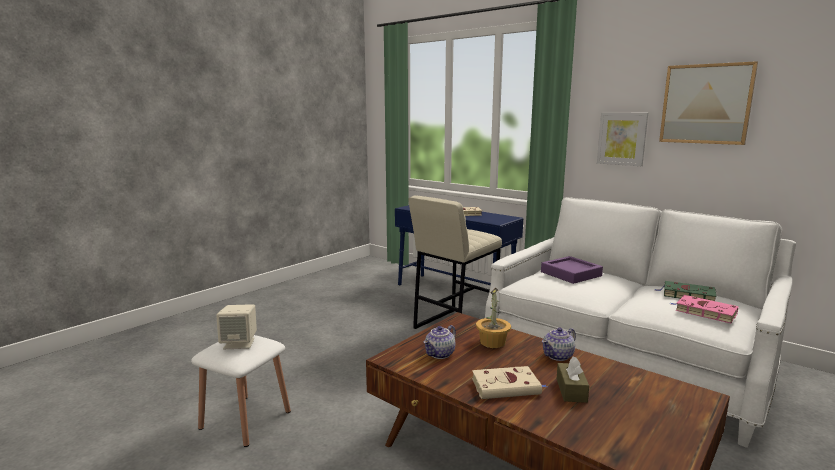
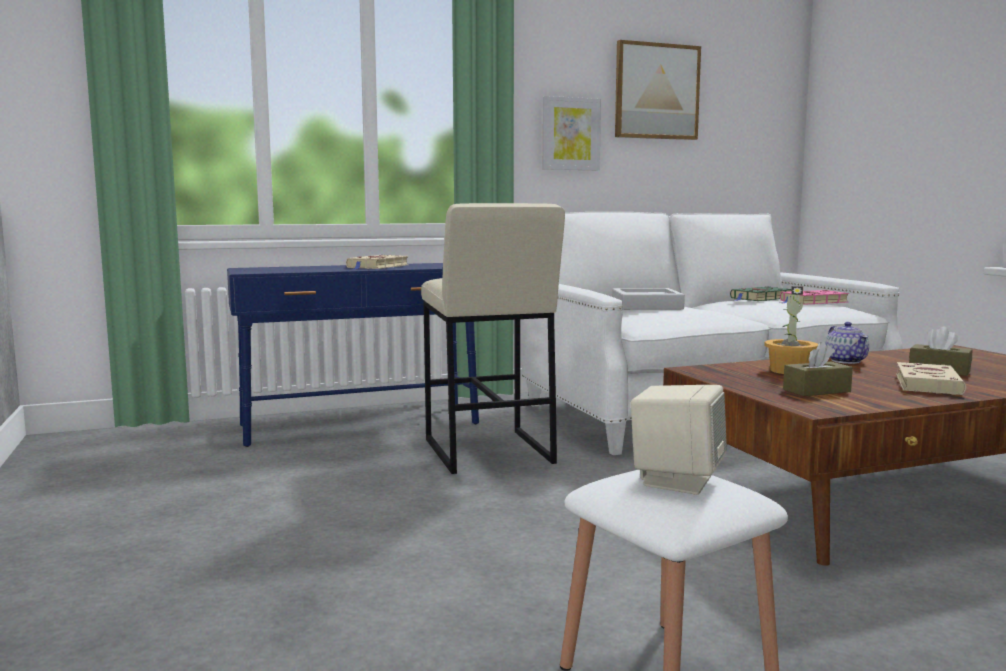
camera: 60 degrees left, 5 degrees down
(440, 354) = (816, 390): teapot -> brown tissue box
(571, 274) = (646, 306): purple tray -> grey tray

